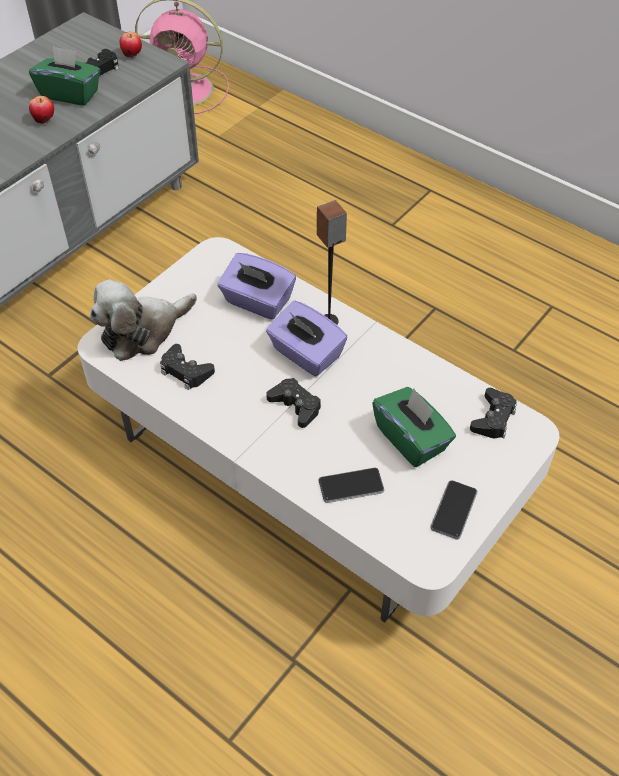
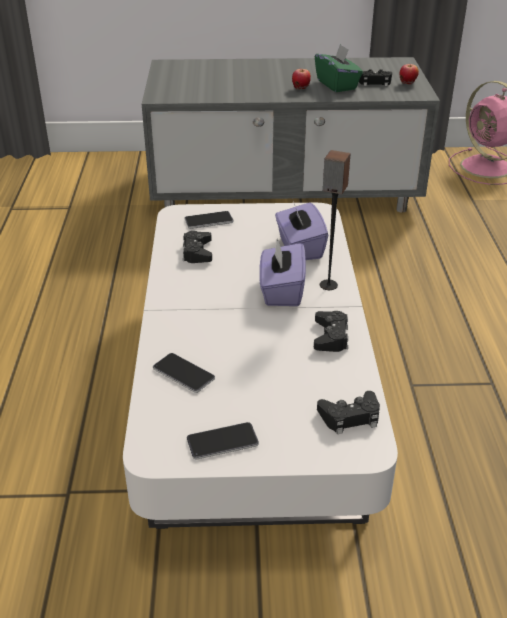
camera: 50 degrees right, 15 degrees down
(143, 331) = (209, 221): plush toy -> phone
(295, 406) = (227, 310): black game controller -> black game controller (331, 337)
(411, 439) = (268, 381): green tissue box -> none

